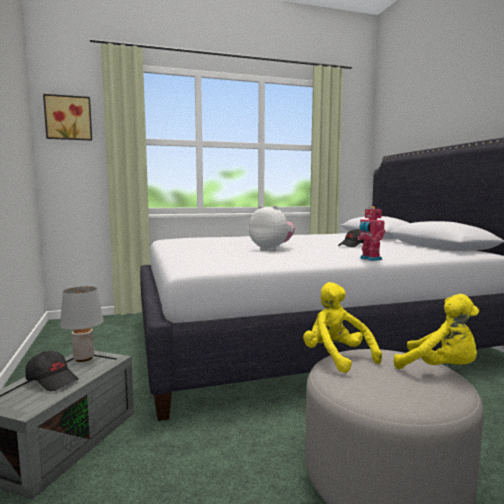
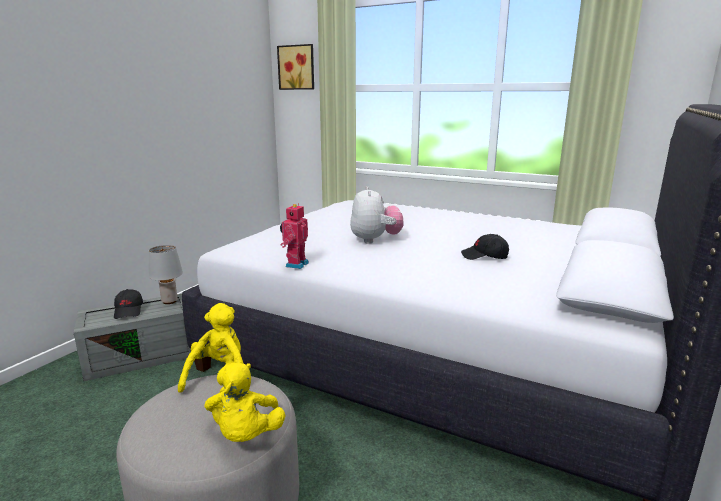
camera: 45 degrees right, 10 degrees up
(369, 259) = (398, 285): toy robot -> toy robot (295, 264)

